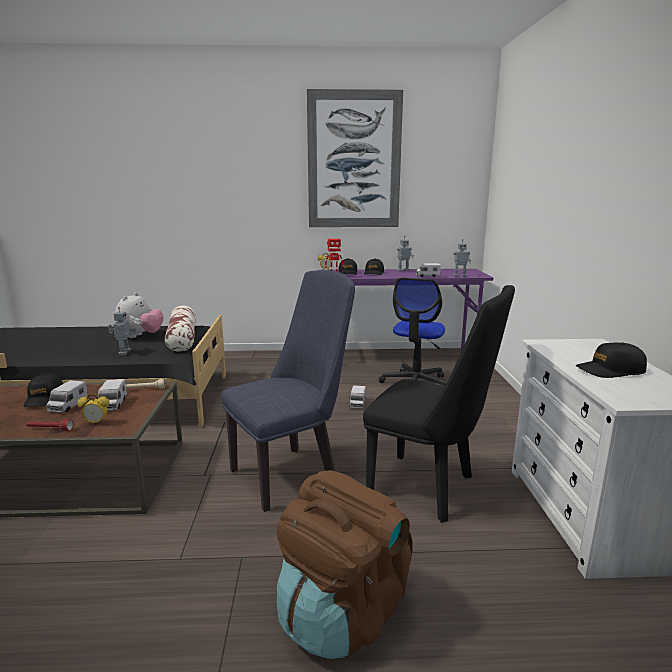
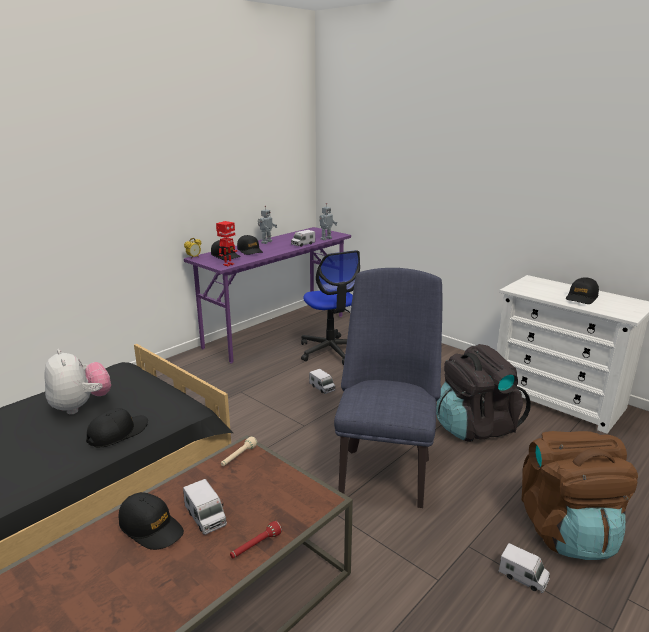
camera: 45 degrees left, 5 degrees up
(96, 423) = (284, 511): alarm clock -> none
(112, 404) = (248, 488): toy truck -> toy truck (523, 577)
(123, 352) = (118, 433): toy robot -> black cap
(182, 338) = (142, 388): pillow -> none
(354, 160) = (205, 127): picture -> none
(430, 488) = (475, 427): black chair -> black backpack

